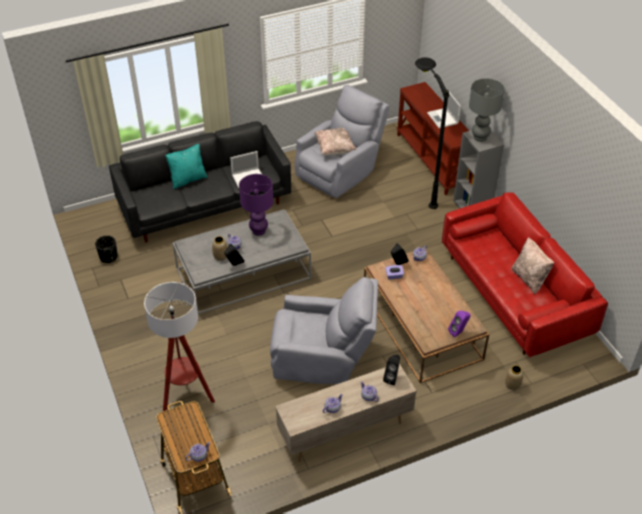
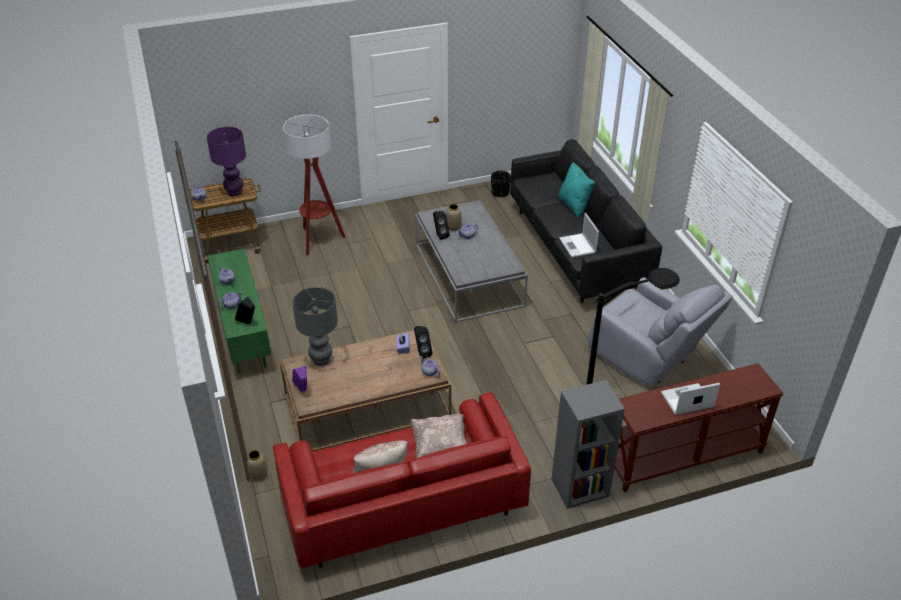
camera: 95 degrees right, 5 degrees down
(258, 230) = (490, 252): purple table lamp -> purple table lamp (235, 192)
(323, 358) = (339, 324): grey armchair -> none
(335, 149) = (643, 319): beige pillow -> beige pillow (440, 448)
(345, 431) = (244, 334): beige tv stand -> green tv stand
(480, 137) = (594, 396): grey table lamp -> grey table lamp (321, 359)

